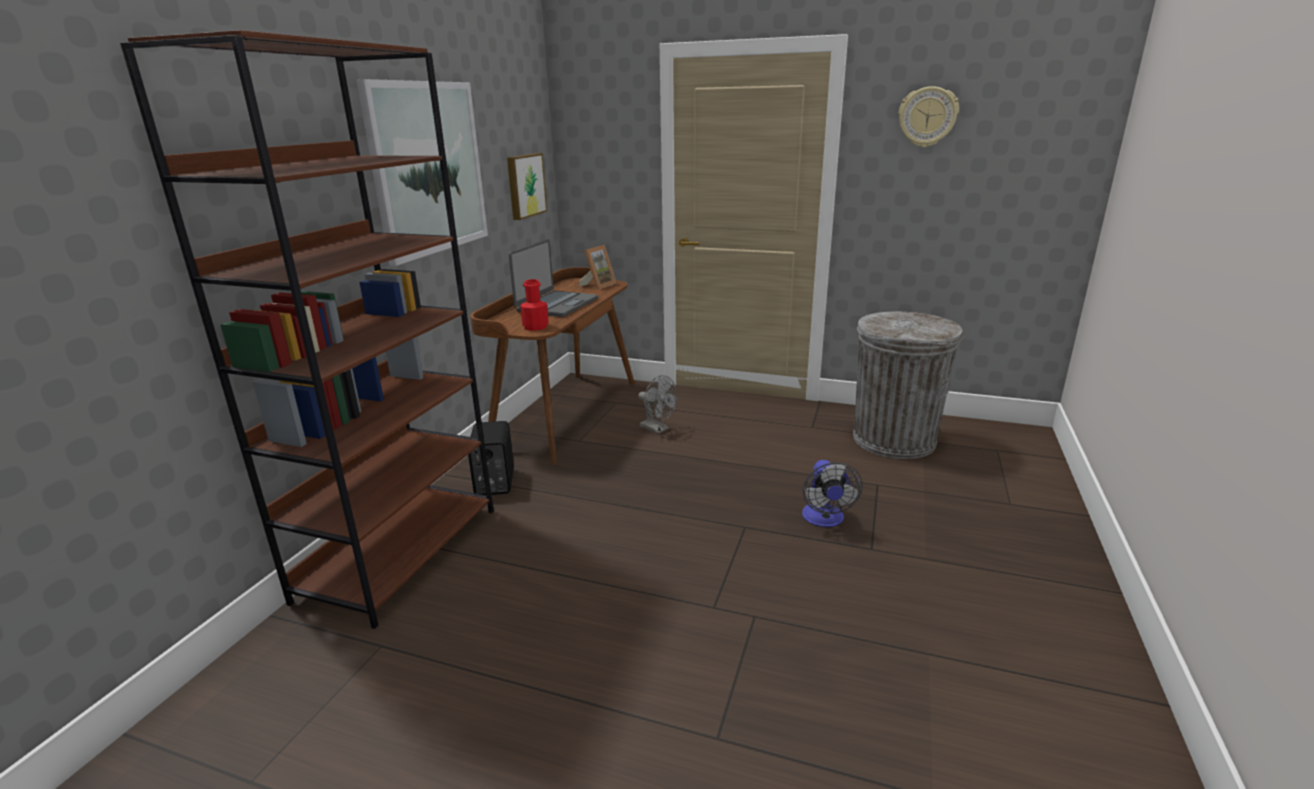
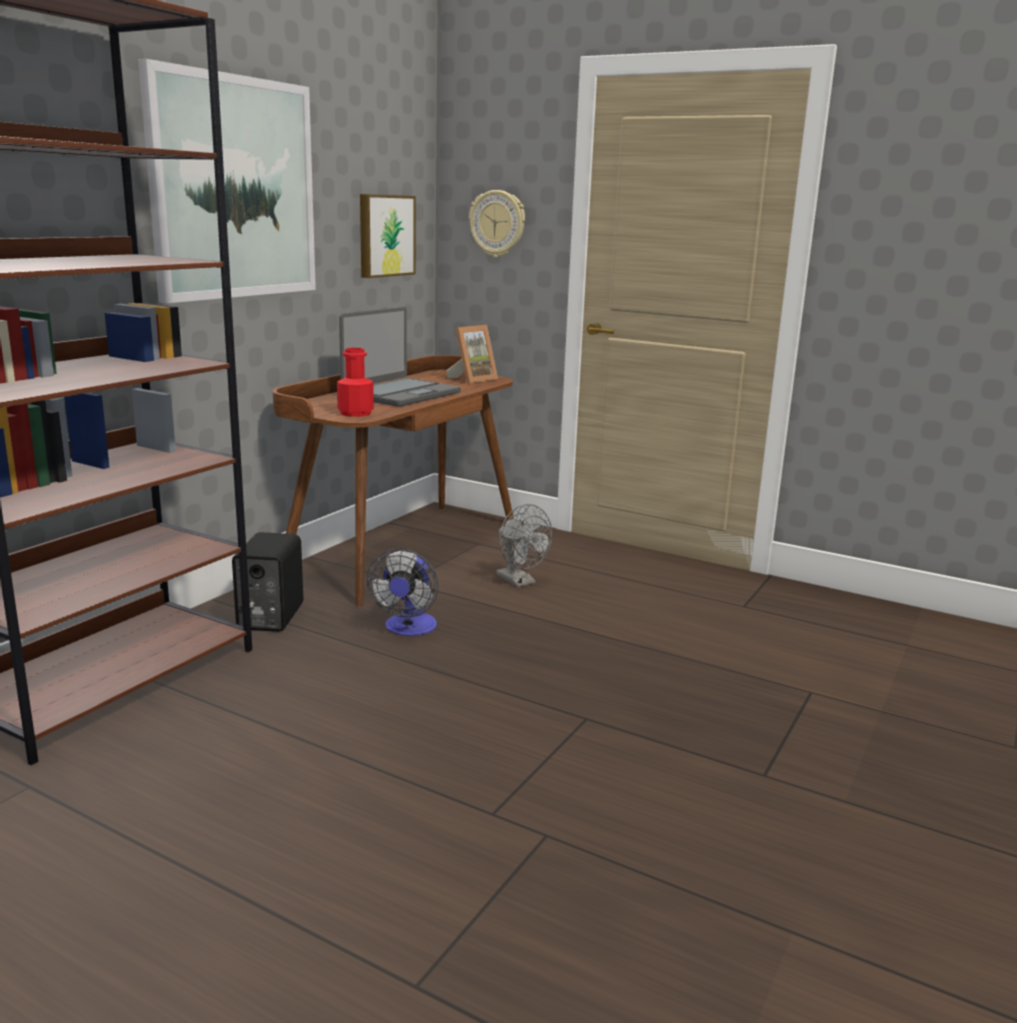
camera: 10 degrees right, 5 degrees down
(824, 520) = (709, 726): fan -> fan (408, 629)
(894, 439) = (862, 637): grey trash can -> none
(927, 117) = (947, 164): wall clock -> wall clock (497, 223)

